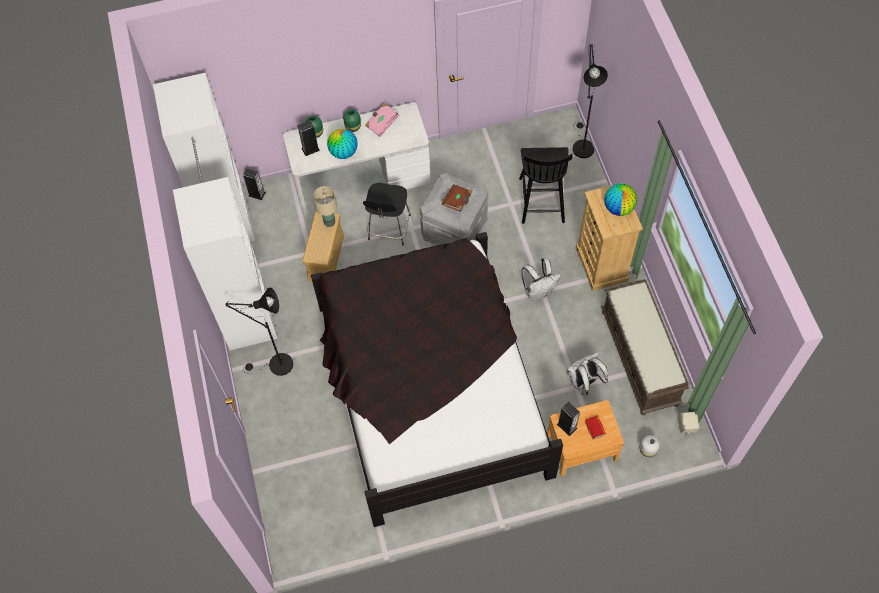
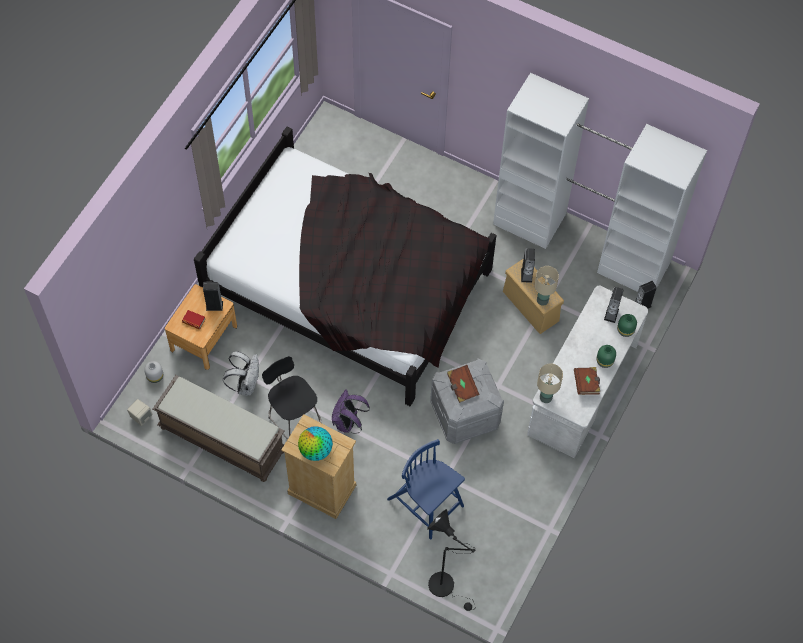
camera: 130 degrees right, 0 degrees up
(276, 366) = (471, 207): black floor lamp -> none
(317, 248) = (526, 275): none -> speaker
(343, 152) = (584, 334): globe -> none
(382, 123) = (586, 384): pink book -> brown book
(389, 229) = (513, 369): black stool -> black stool (294, 420)
(418, 137) = (545, 398): none -> beige table lamp
(538, 291) = (348, 423): white backpack -> purple backpack
(541, 199) = (426, 504): black chair -> blue chair

